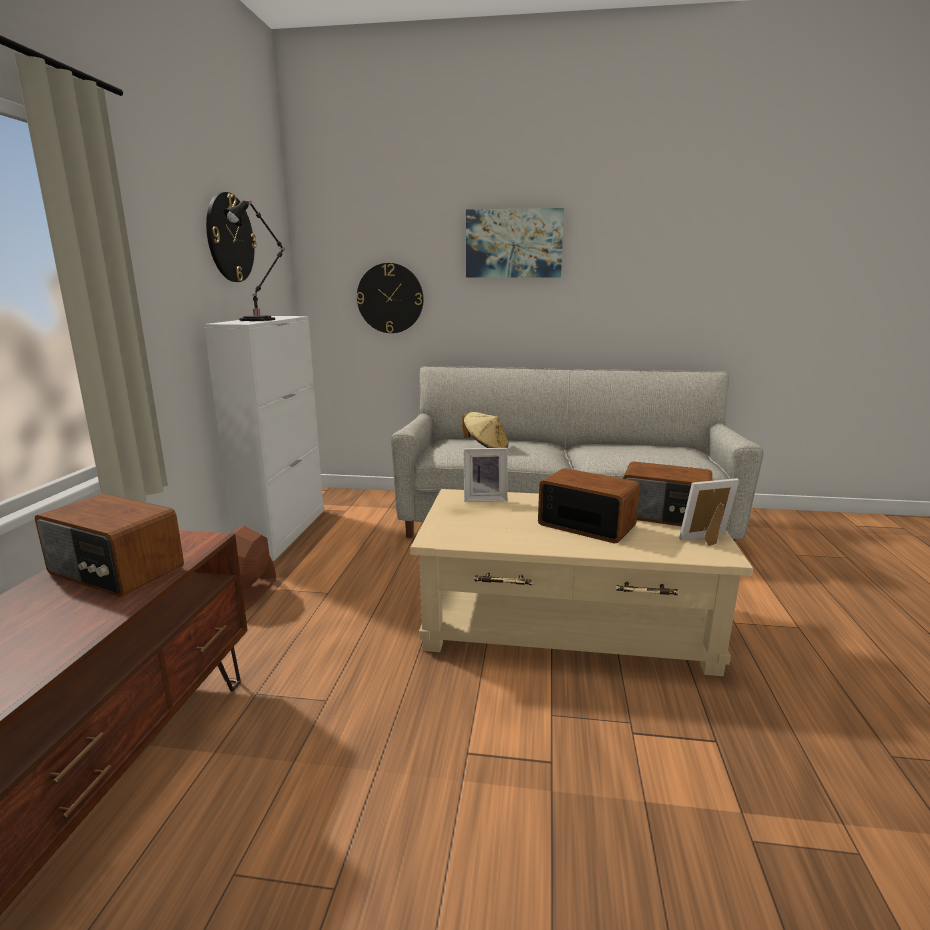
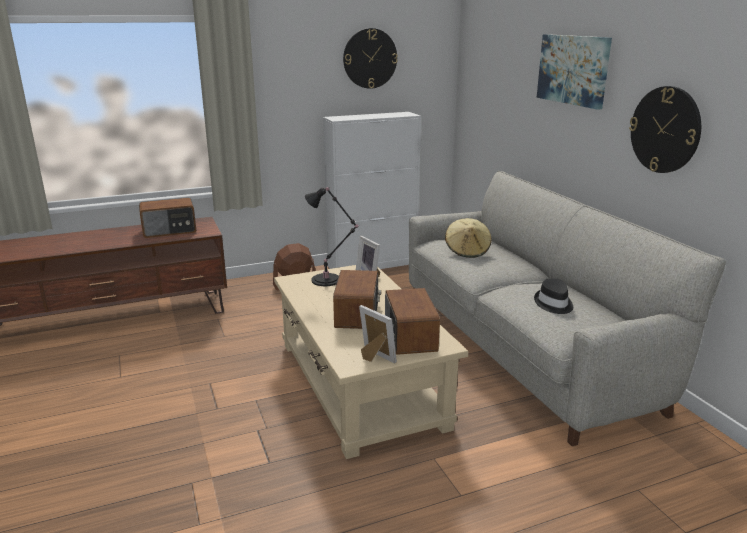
camera: 60 degrees right, 5 degrees up
(115, 571) = (170, 231): radio -> radio turned 105 degrees counterclockwise
(260, 319) = (367, 116): black table lamp -> black table lamp (328, 280)
(390, 298) = (498, 107): wall clock -> wall clock (665, 130)
(640, 452) = (553, 304): none -> black hat

